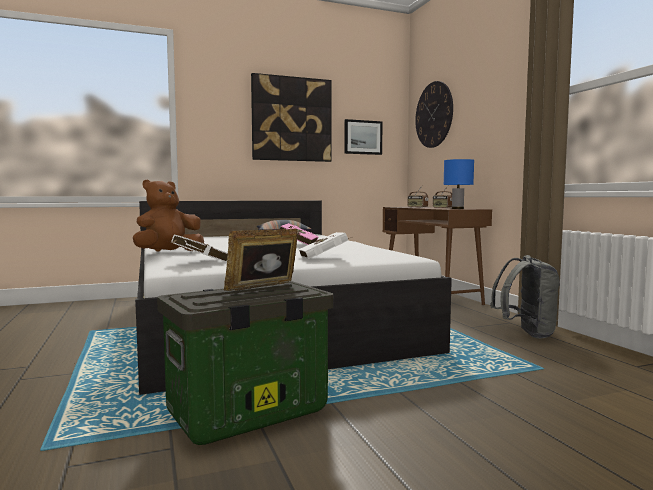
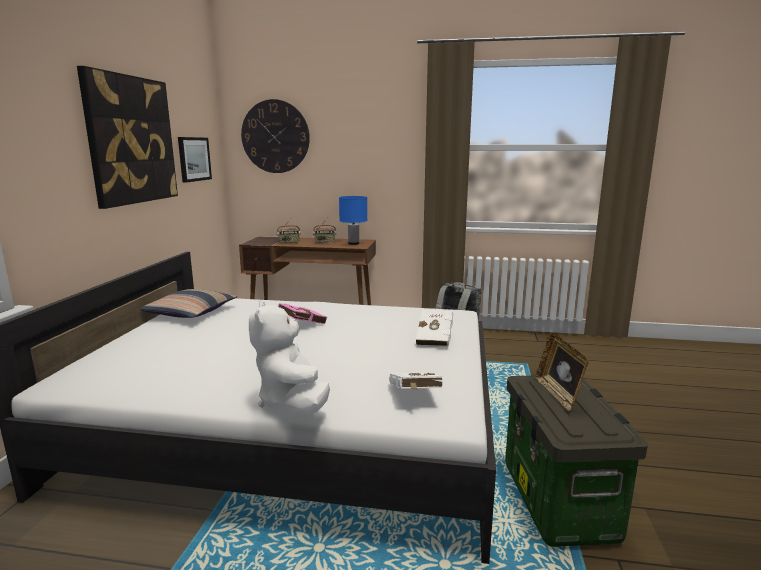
camera: 60 degrees left, 10 degrees up
(168, 253) = (292, 402): brown plush toy -> white plush toy

